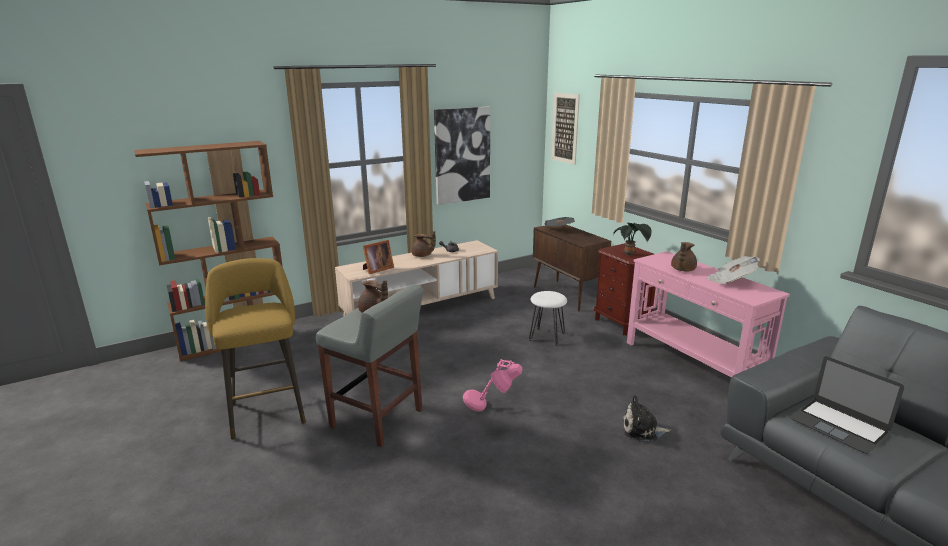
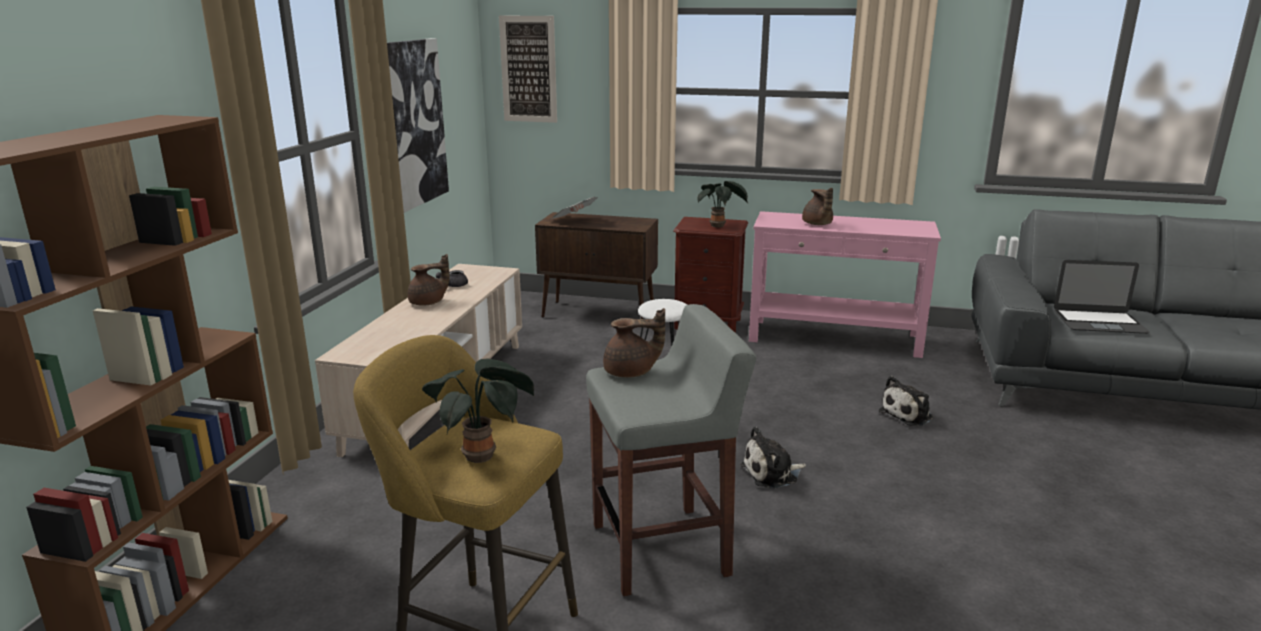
camera: 45 degrees left, 0 degrees up
(244, 318) = (483, 455): none -> potted plant
(377, 269) = (402, 340): picture frame -> none
(492, 416) = (772, 473): pink table lamp -> plush toy
(730, 281) = (876, 223): newspaper -> none

